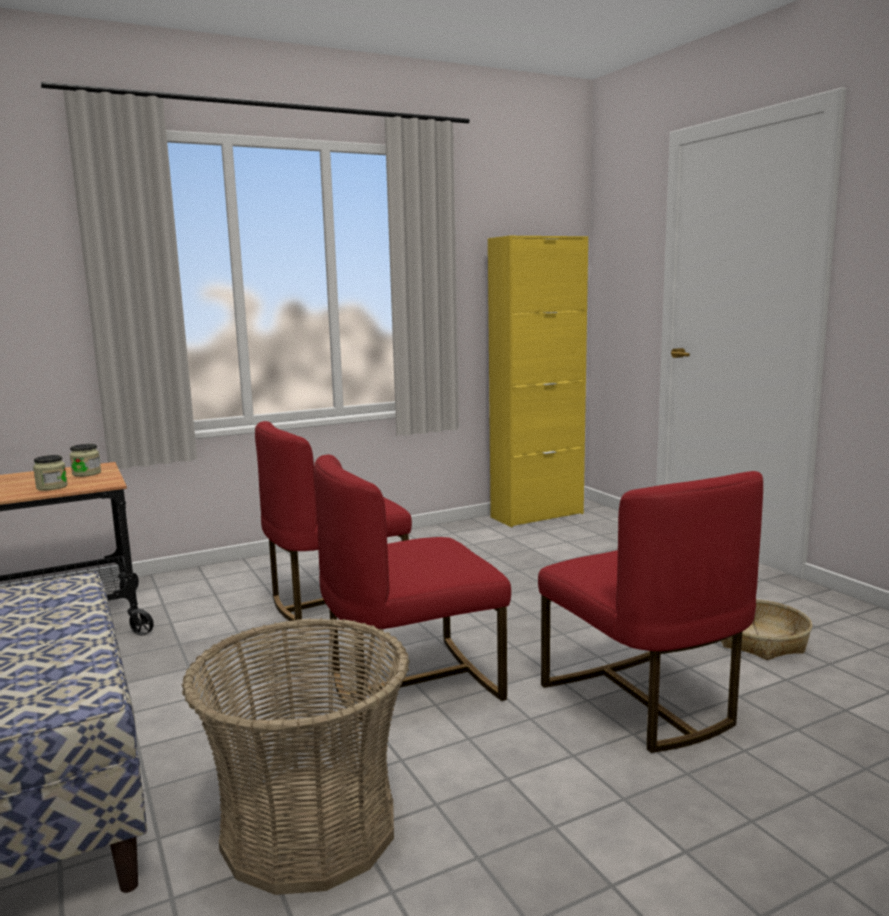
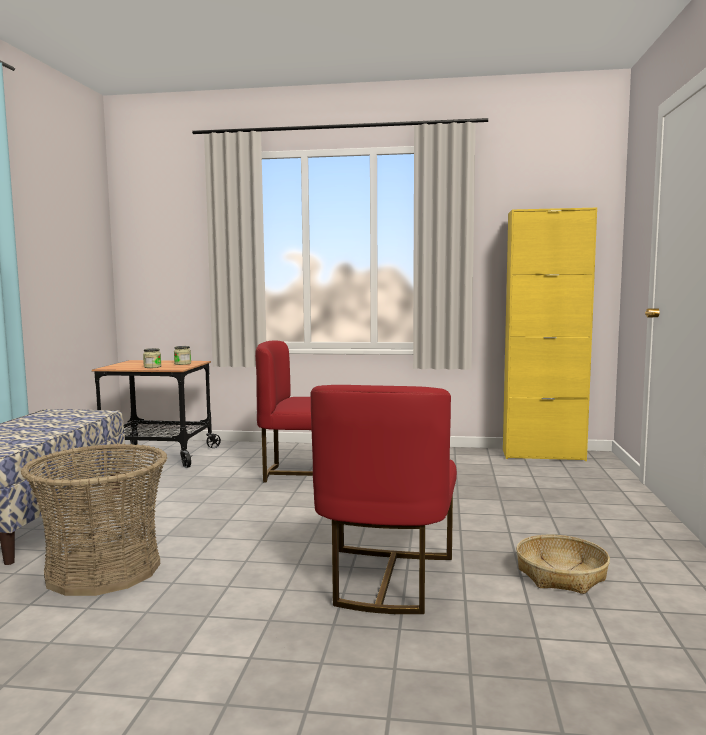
camera: 35 degrees right, 5 degrees down
(411, 682) = (269, 525): red chair -> none

